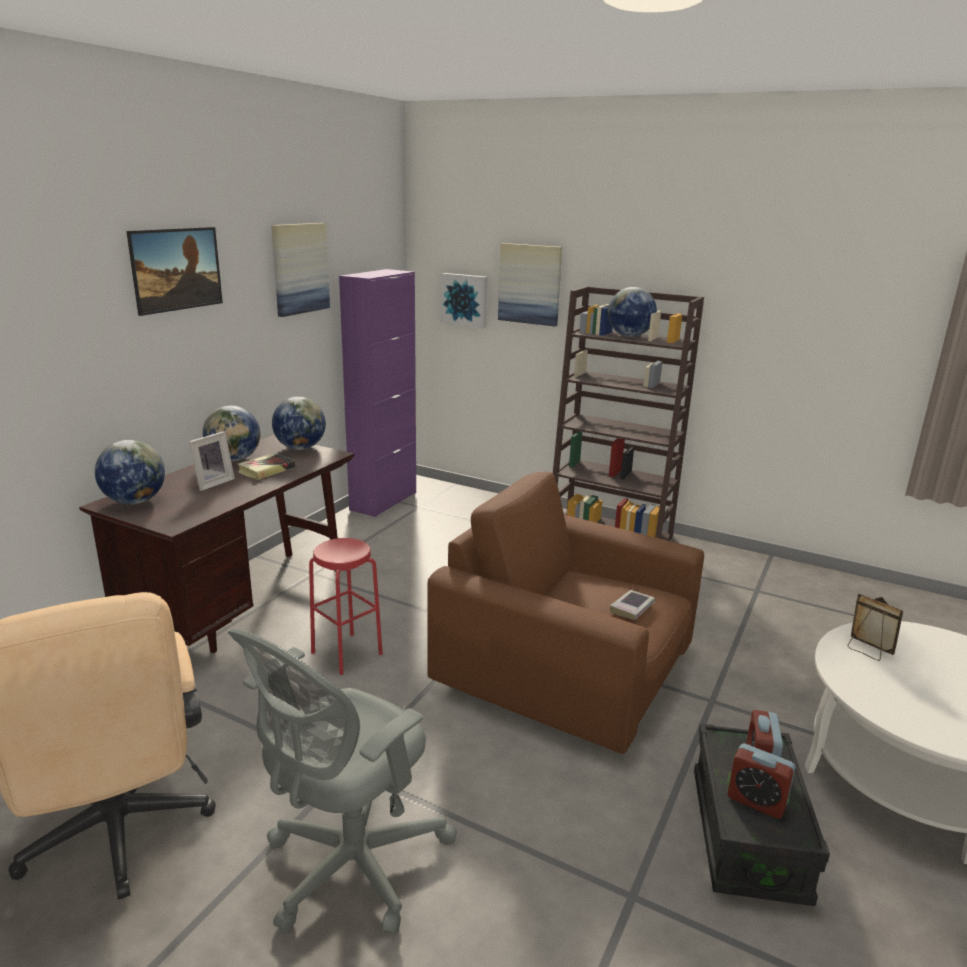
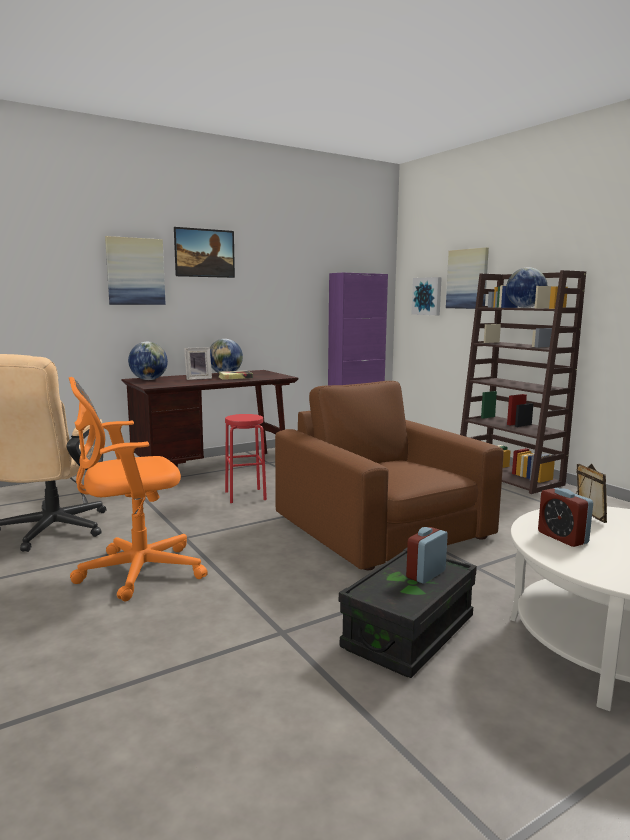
camera: 30 degrees right, 10 degrees down
(300, 268) = (298, 265): picture -> picture (135, 271)
(300, 448) = (270, 373): globe -> none
(349, 868) = (134, 572): grey office chair -> orange office chair
(632, 608) = (412, 473): book -> none
(756, 801) = (396, 587): alarm clock -> alarm clock (562, 538)

